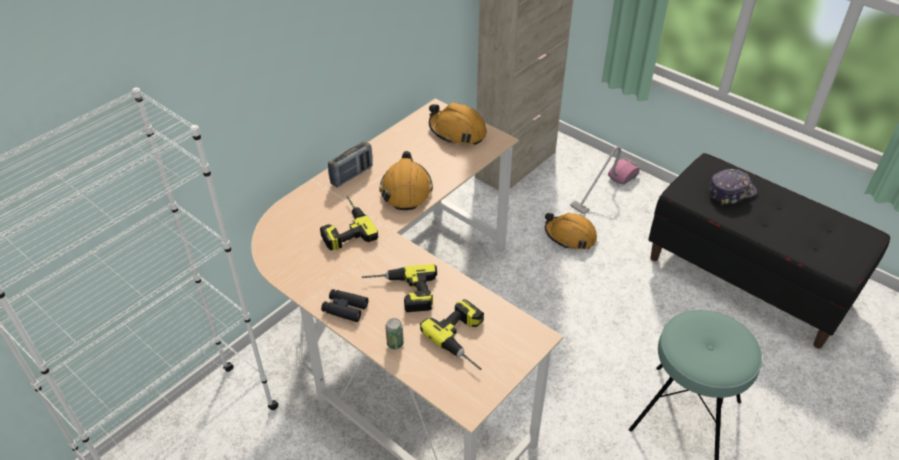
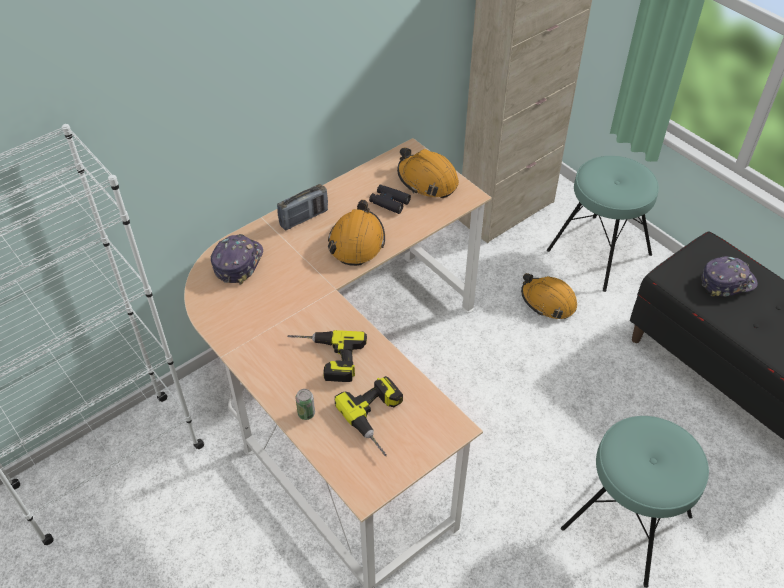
camera: 10 degrees right, 5 degrees up
(298, 220) = (238, 263): none -> cap
(344, 227) = (283, 276): power drill -> none
(345, 308) = (264, 367): black binoculars -> black binoculars (389, 202)
(604, 190) = (599, 252): vacuum cleaner -> turquoise stool

